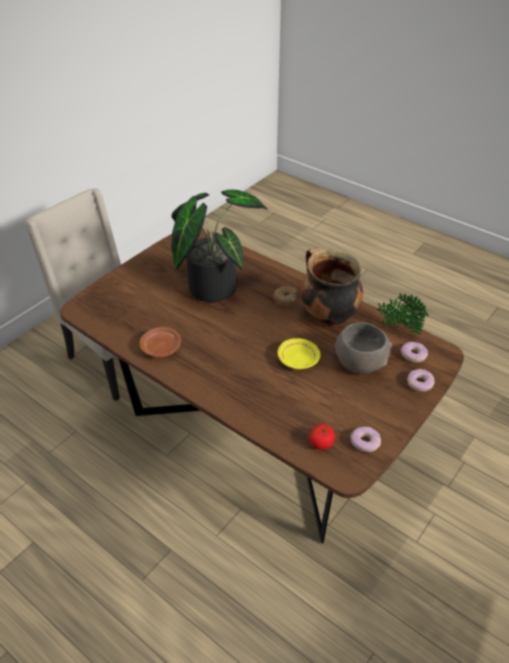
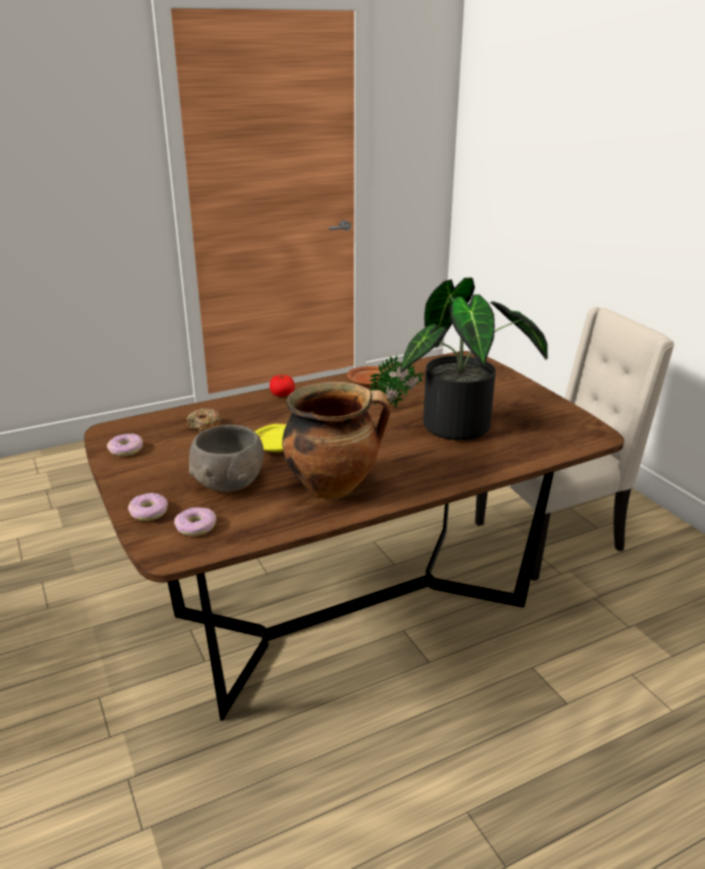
camera: 115 degrees right, 15 degrees down
(285, 299) = (394, 466): donut -> donut (205, 426)
(321, 442) = (157, 428): tomato -> tomato (282, 394)
(399, 328) = (256, 536): potted plant -> potted plant (398, 404)

